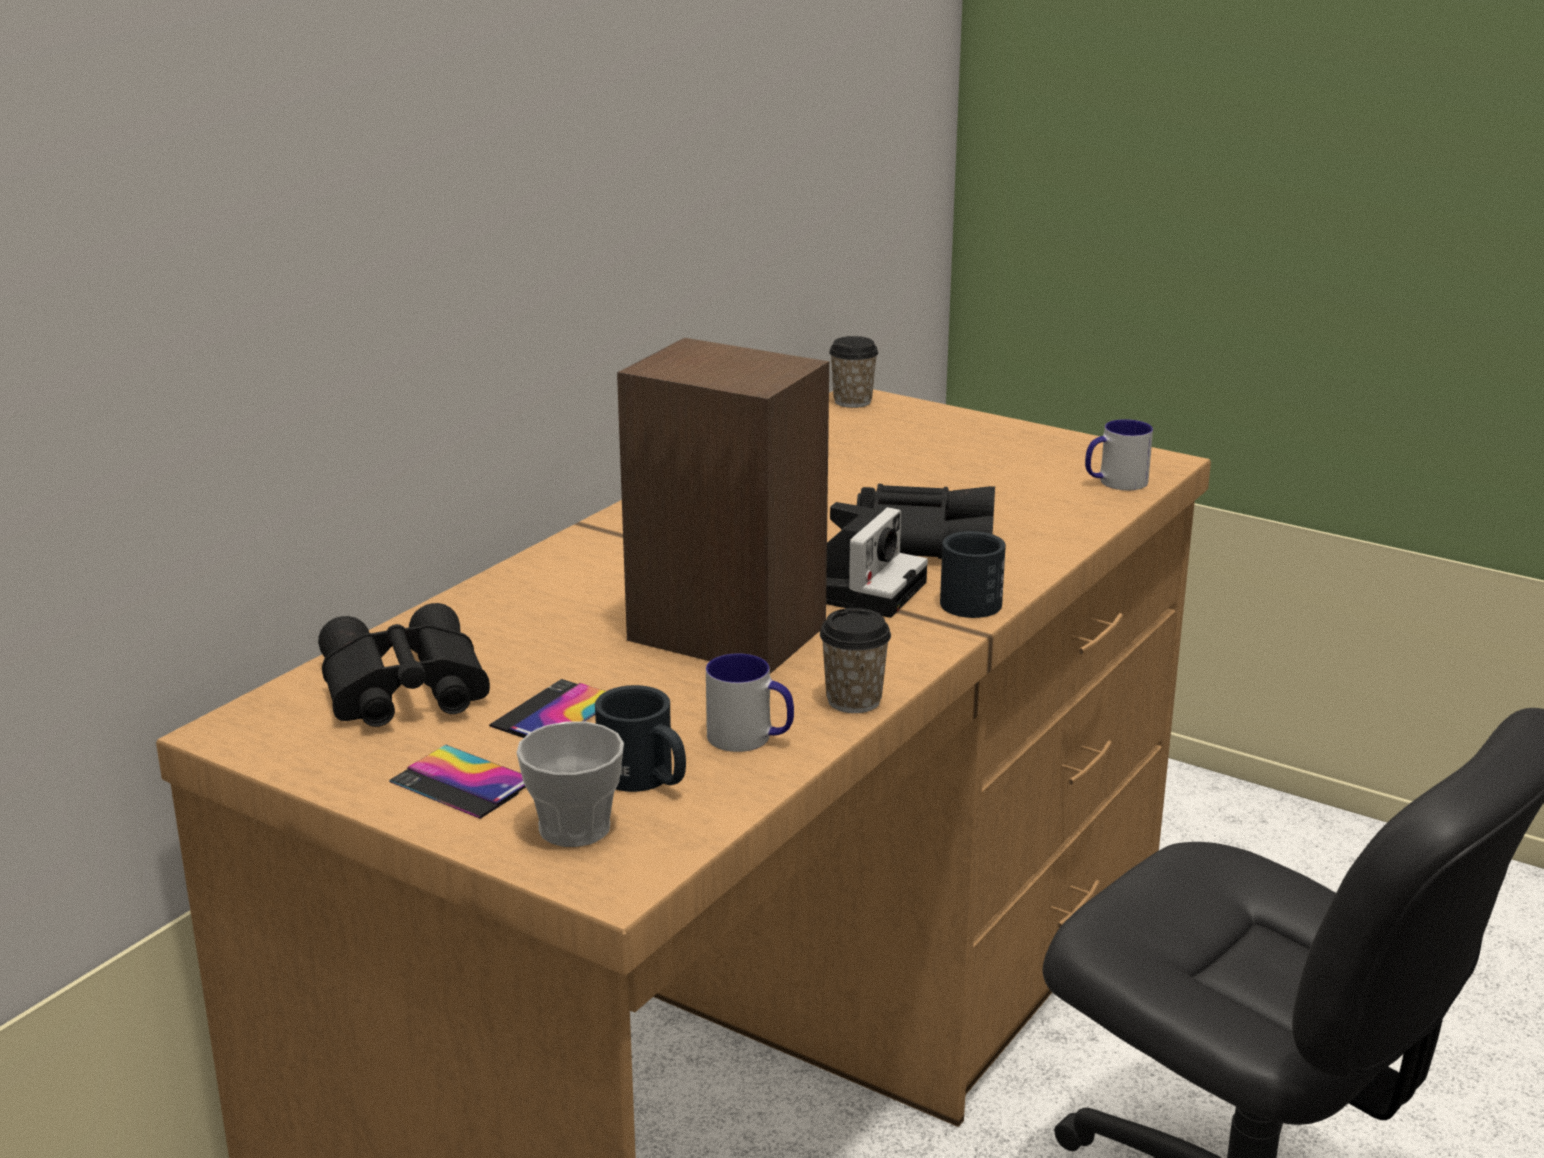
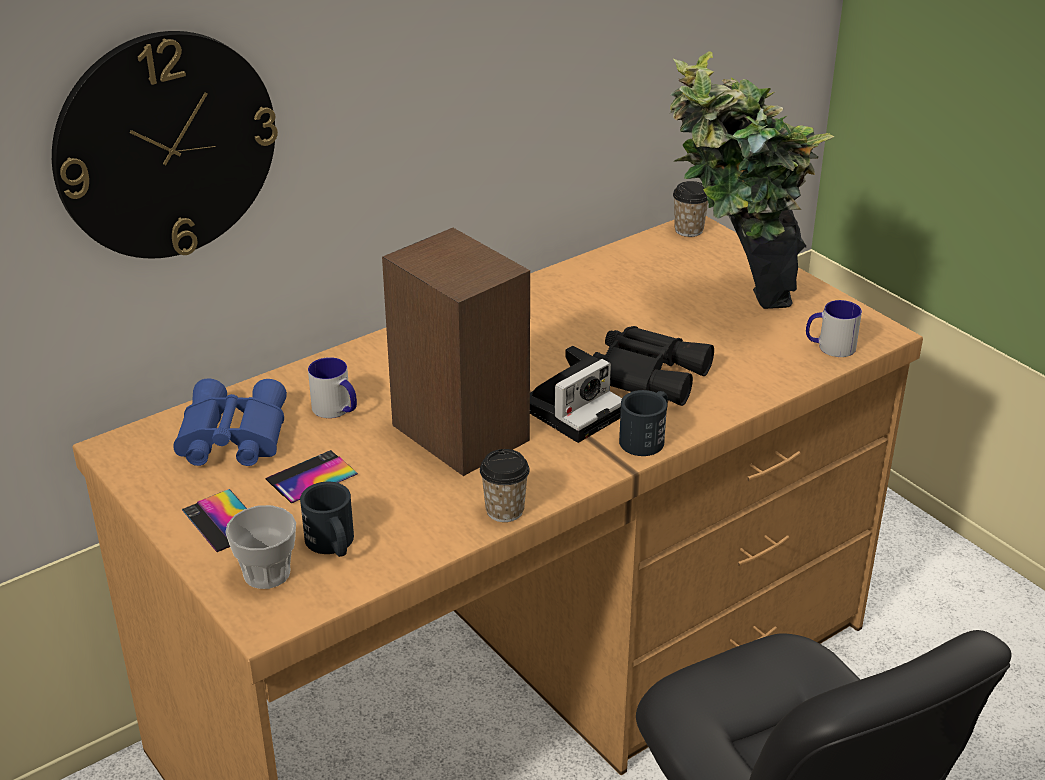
camera: 20 degrees right, 10 degrees up
(268, 254) = (165, 146): none -> wall clock
(400, 691) = (230, 438): black binoculars -> blue binoculars
(750, 738) = (418, 527): mug -> mug (336, 410)
(966, 461) = (732, 305): none -> potted plant

